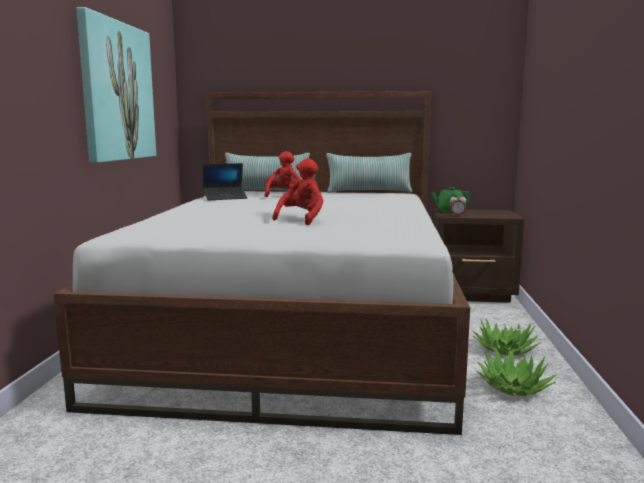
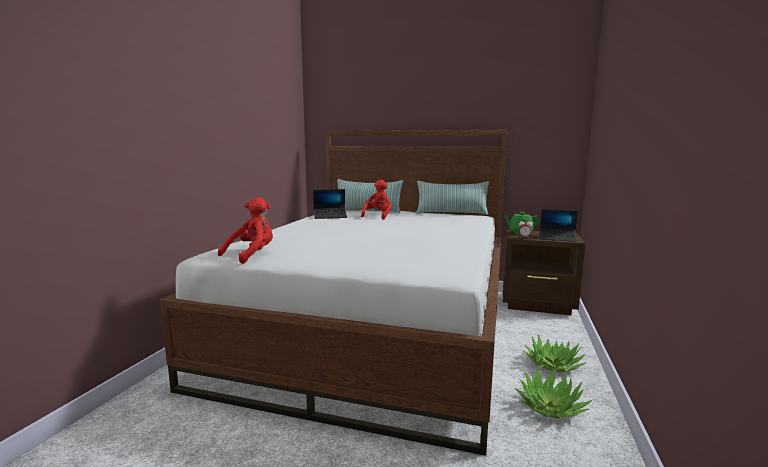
camera: 10 degrees right, 0 degrees up
(117, 92) = (245, 133): picture -> none
(302, 219) = (373, 243): red plush toy -> red plush toy (252, 255)
(492, 215) = (557, 238): none -> laptop

